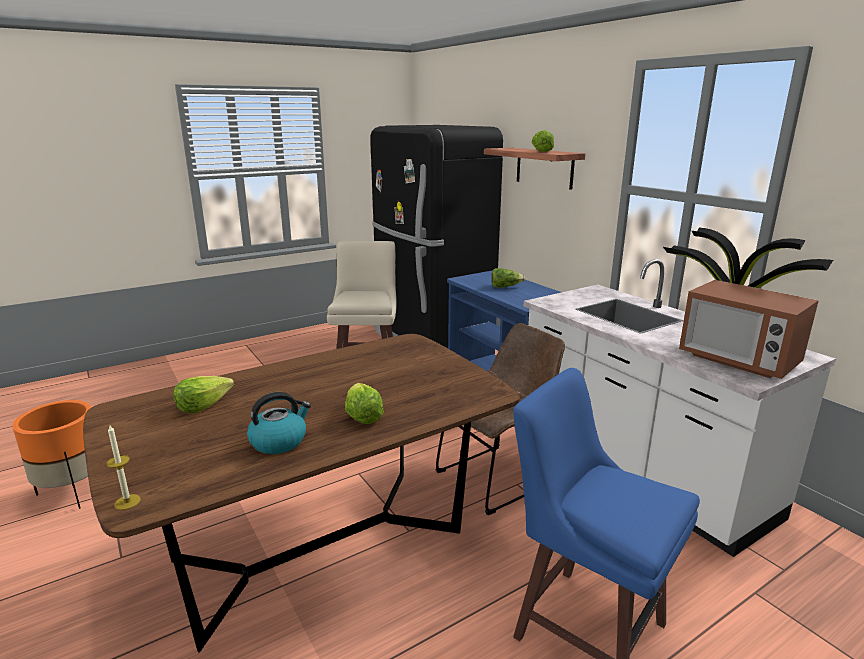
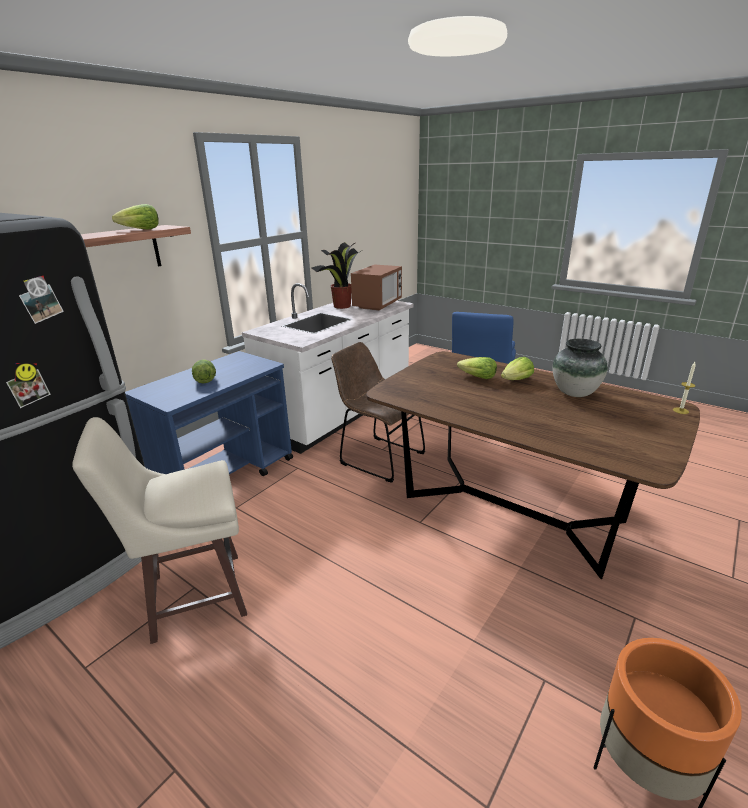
camera: 110 degrees left, 5 degrees up
(203, 405) = (585, 433): lettuce -> lettuce (477, 377)
(279, 441) = (575, 393): kettle -> vase

